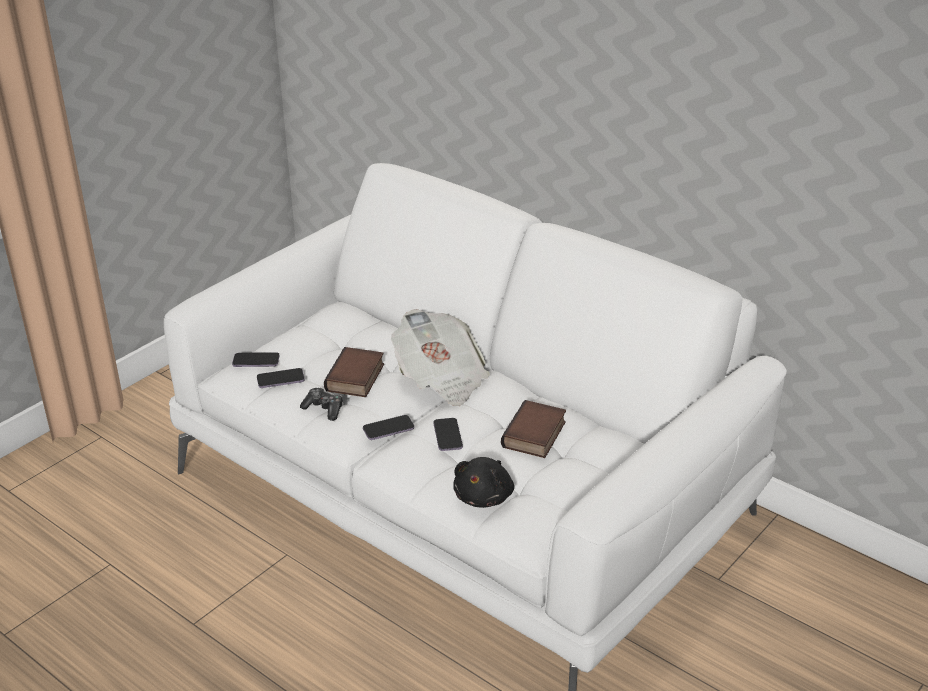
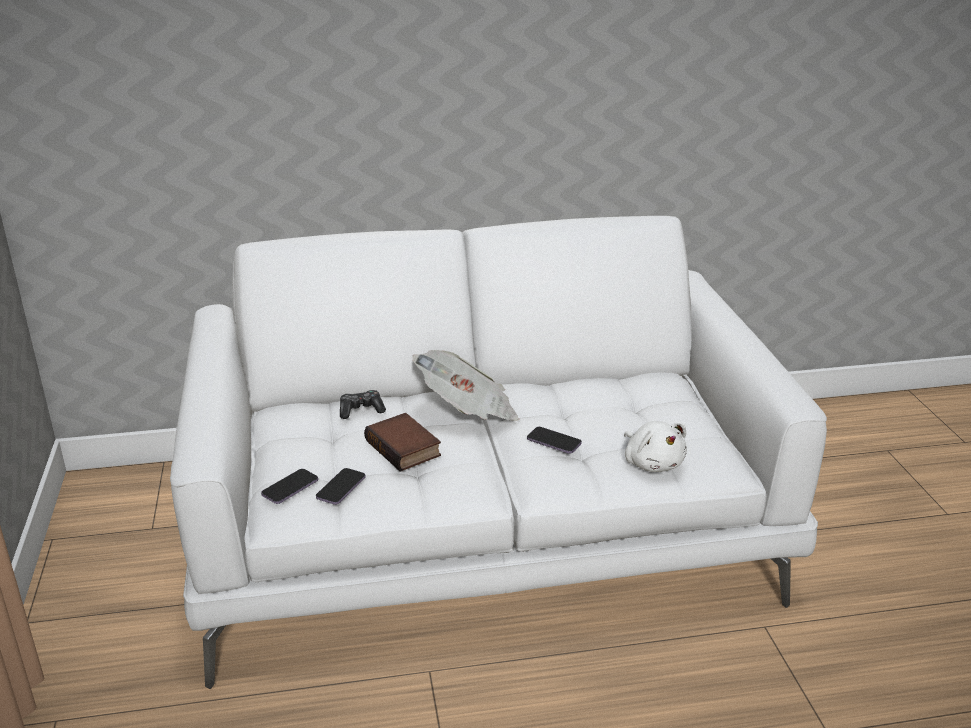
camera: 50 degrees left, 5 degrees down
(324, 409) = (423, 485): game controller -> game controller (361, 410)
(388, 429) = (502, 465): phone -> none
(484, 496) = (652, 463): black plush toy -> white plush toy
(535, 435) = (609, 404): book -> none

